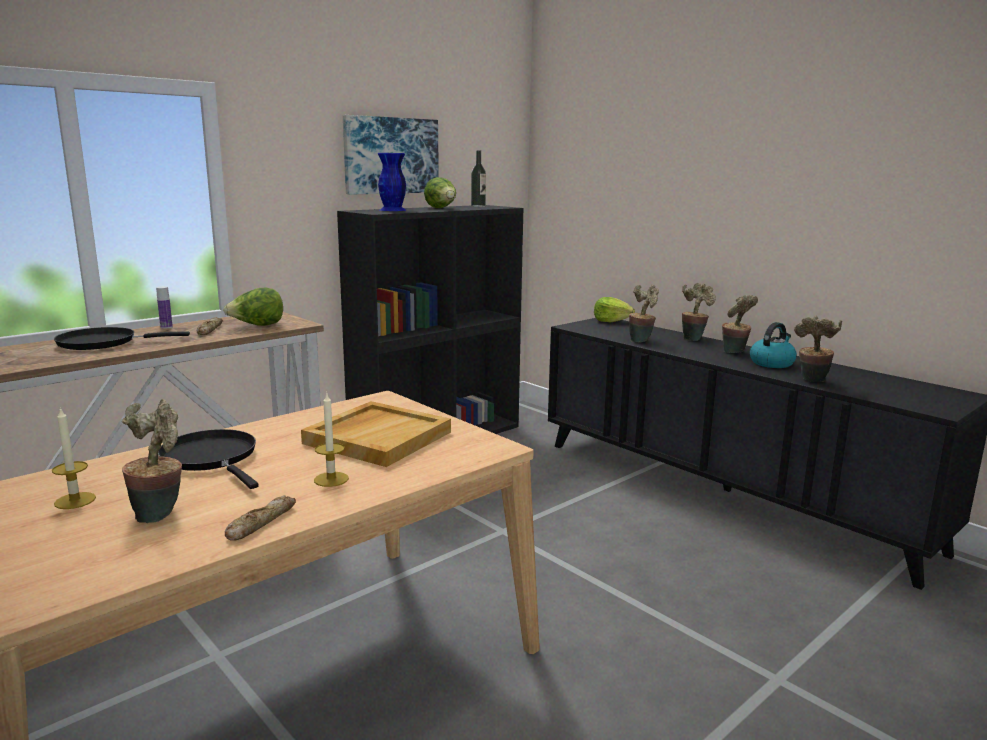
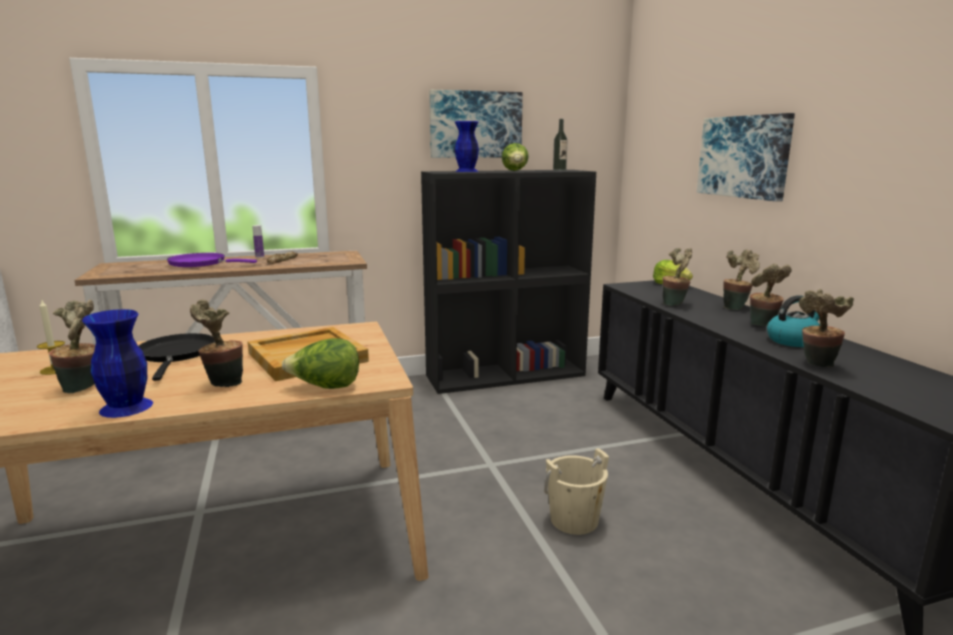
camera: 25 degrees right, 0 degrees up
(103, 343) = (201, 263): black frying pan -> purple frying pan
(257, 326) = (318, 260): lettuce -> lettuce (325, 387)
(260, 523) = (125, 407): bread -> blue vase
(331, 479) = (223, 383): candle -> potted plant
(623, 564) = (574, 520): none -> beige bucket
(684, 194) = (744, 157): none -> picture

